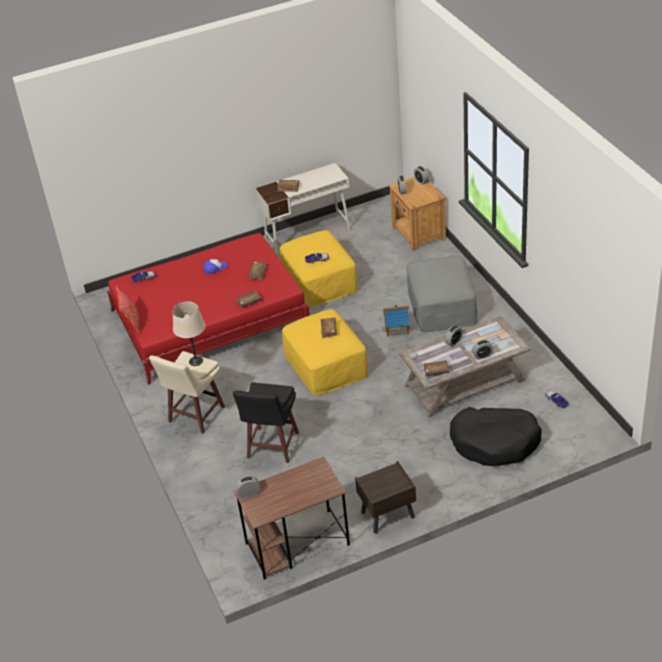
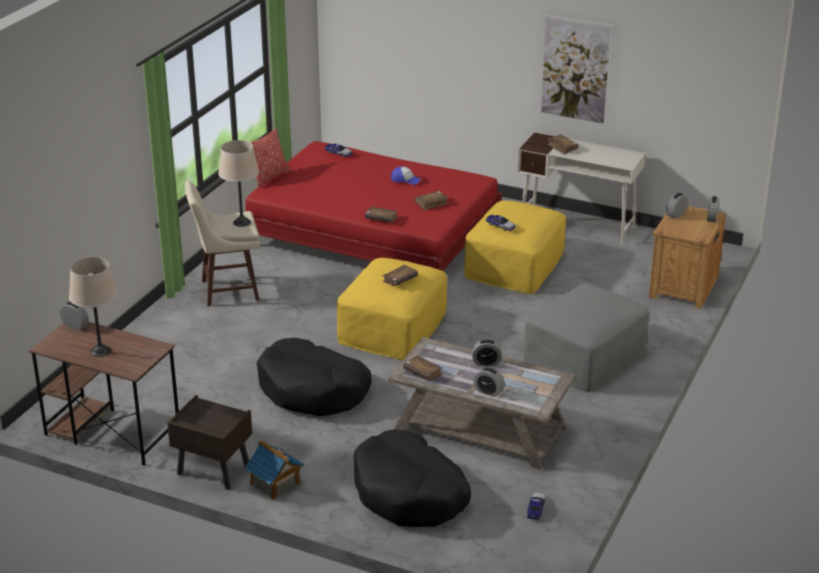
camera: 45 degrees right, 10 degrees down
(272, 446) = (234, 353): black stool -> none
(274, 132) = (575, 71): none -> picture
(294, 494) = (100, 351): none -> beige table lamp
(352, 431) = (313, 390): none -> black dog bed
(397, 328) = (509, 344): toy house -> toy house (275, 484)

